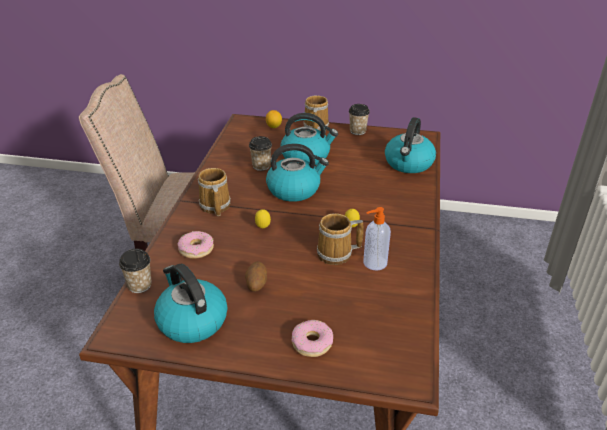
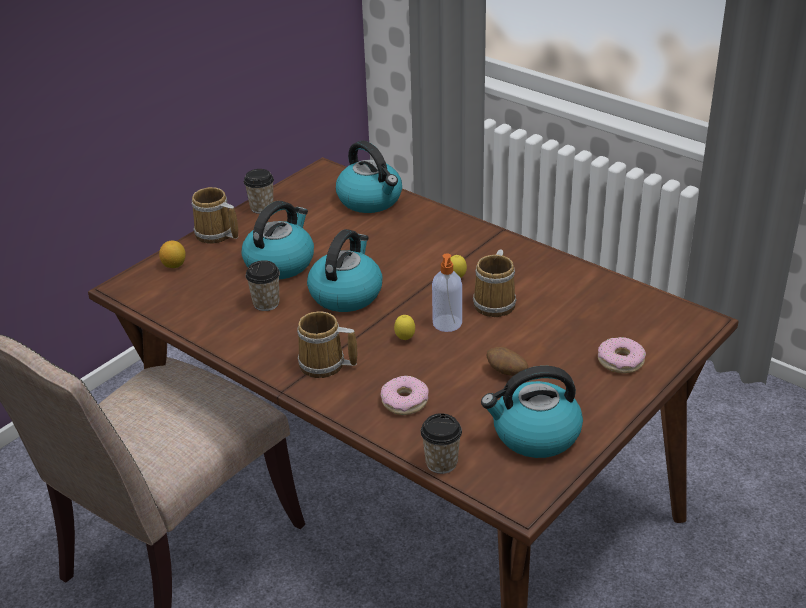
camera: 60 degrees left, 0 degrees up
(374, 263) = (529, 285): soap dispenser -> soap dispenser (447, 324)

